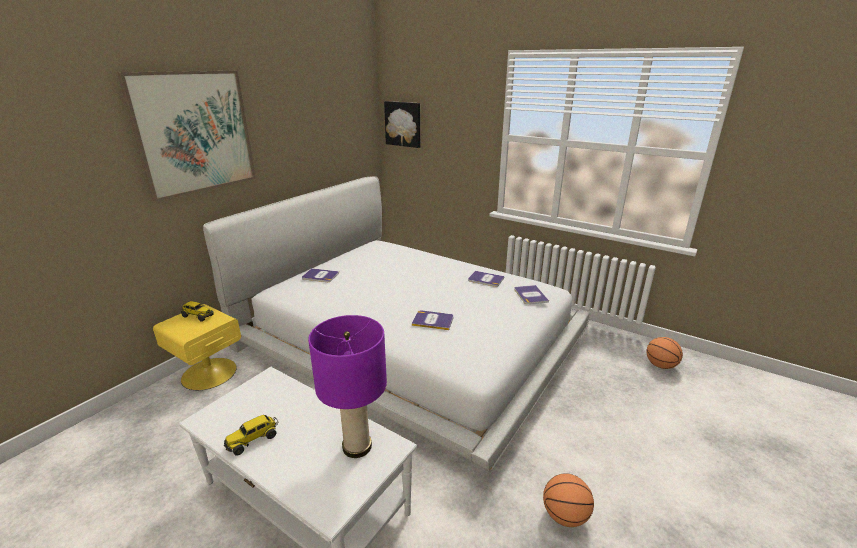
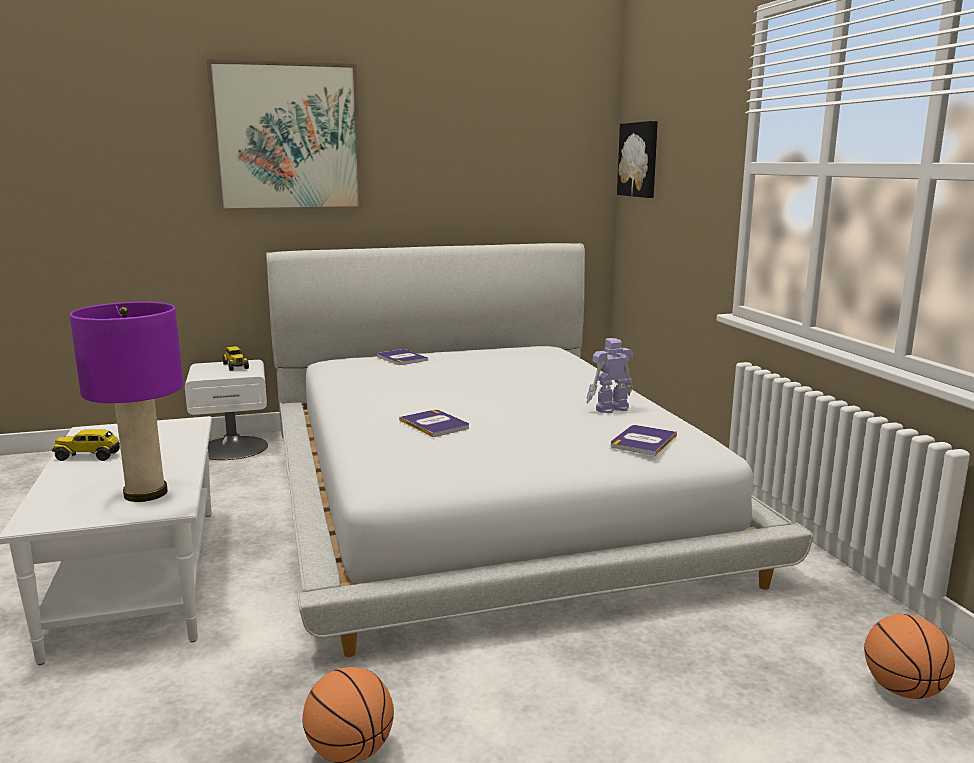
camera: 40 degrees right, 10 degrees down
(208, 373) = (233, 447): yellow nightstand -> white nightstand
(485, 279) = (610, 409): book -> toy robot

